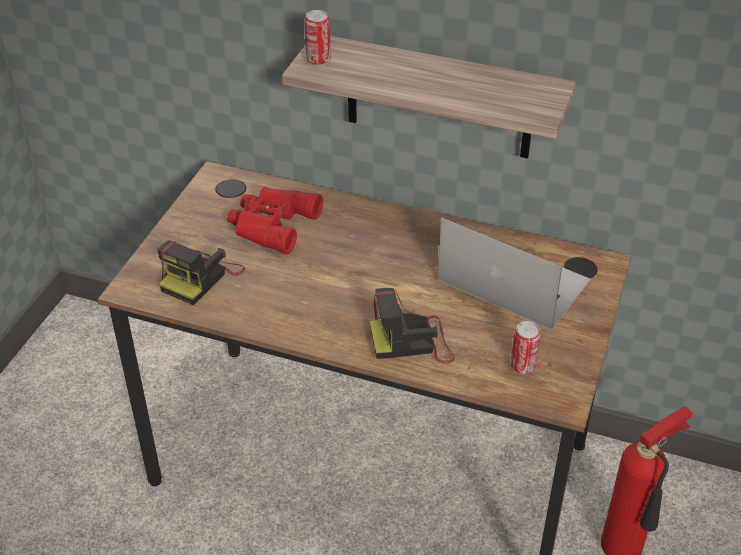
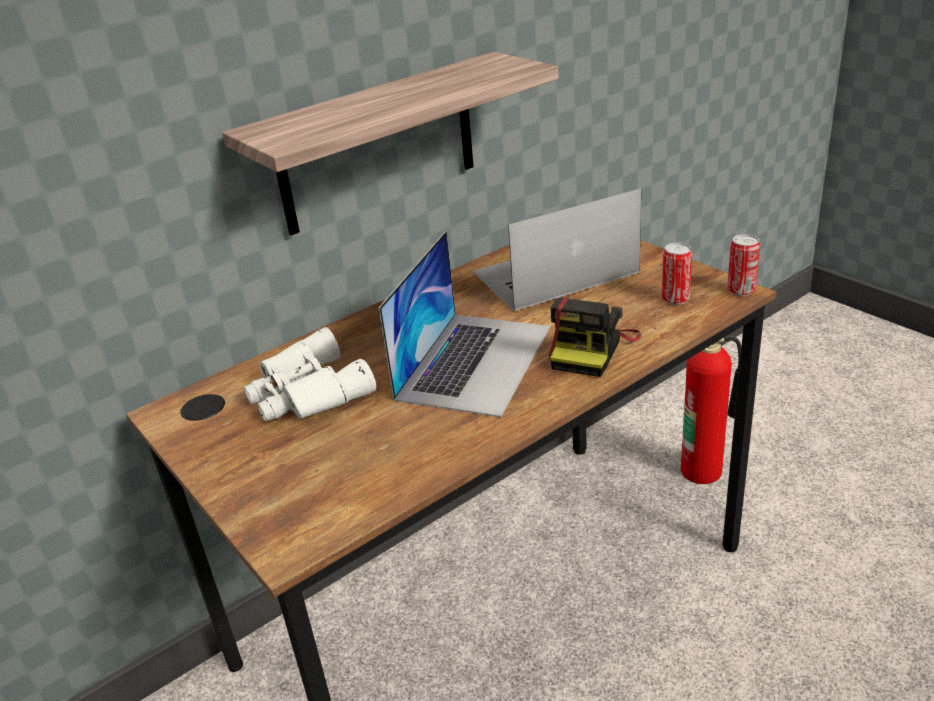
camera: 55 degrees left, 10 degrees down
(201, 278) = (338, 473): camera -> none
(270, 224) = (306, 393): red binoculars -> white binoculars
(318, 60) = (281, 135): can -> can (741, 290)
(356, 287) = (475, 361): none -> laptop

